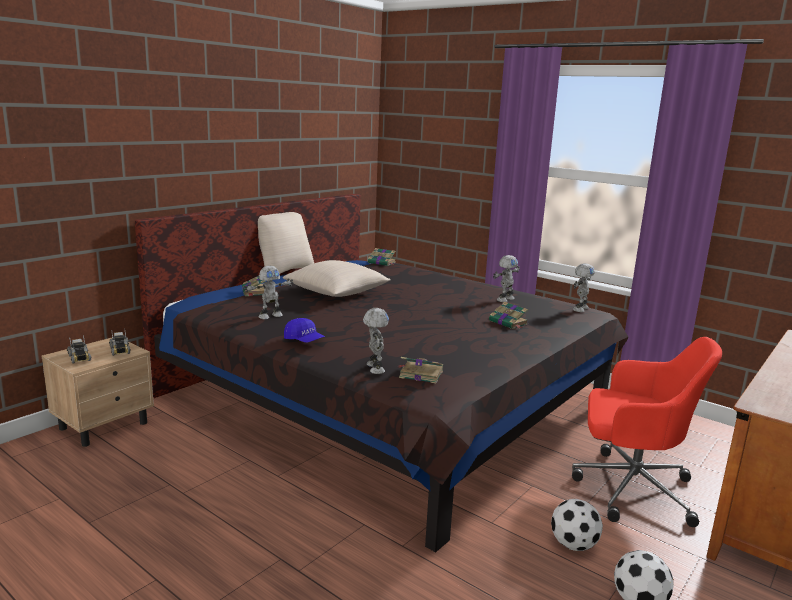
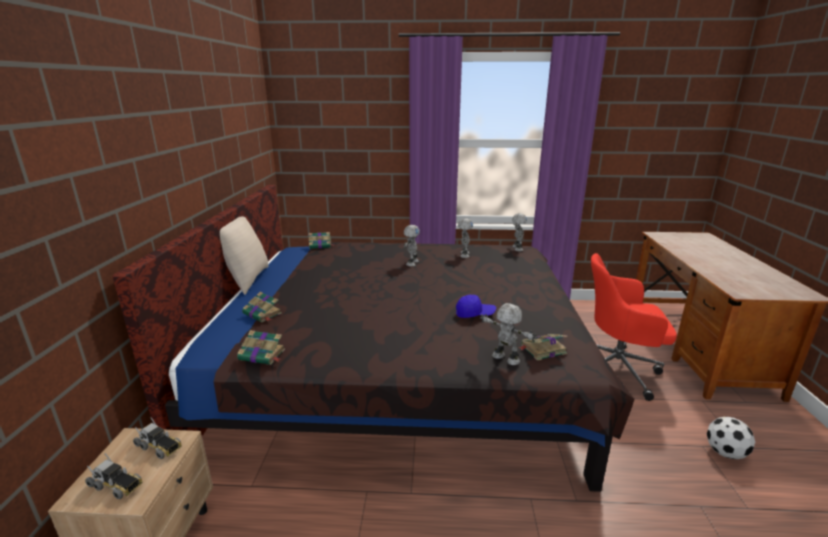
camera: 35 degrees left, 5 degrees up
(270, 316) = (326, 337): toy robot -> toy robot (411, 263)
(304, 341) = (405, 354): blue cap -> blue cap (475, 314)
(336, 292) = (339, 289): beige pillow -> none
(508, 323) = (504, 275): book -> book (263, 355)
(574, 545) = (650, 431): football -> none
(630, 488) = (617, 369): red office chair -> red office chair turned 150 degrees counterclockwise

